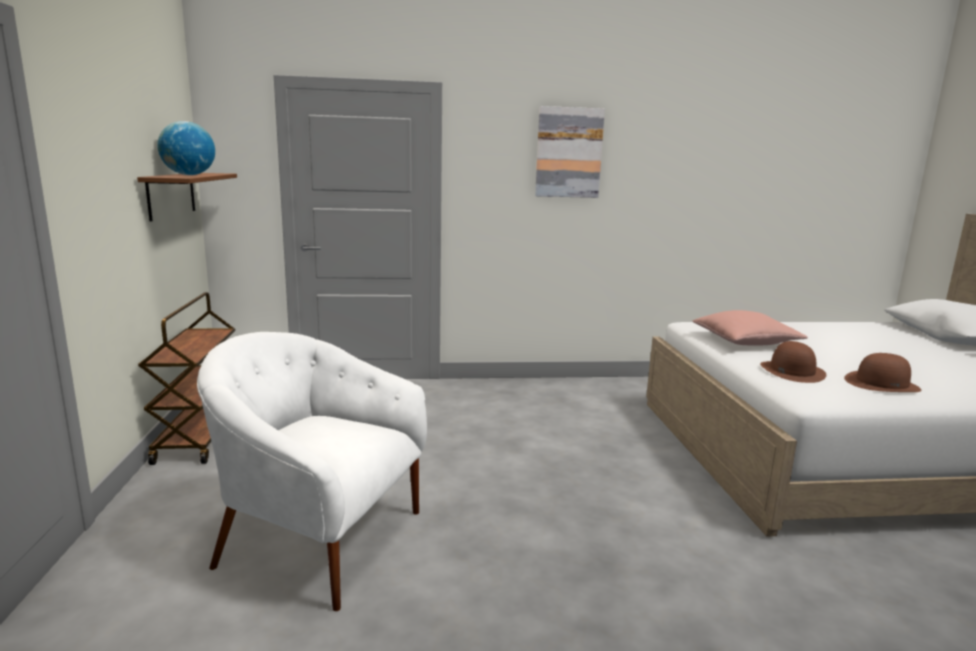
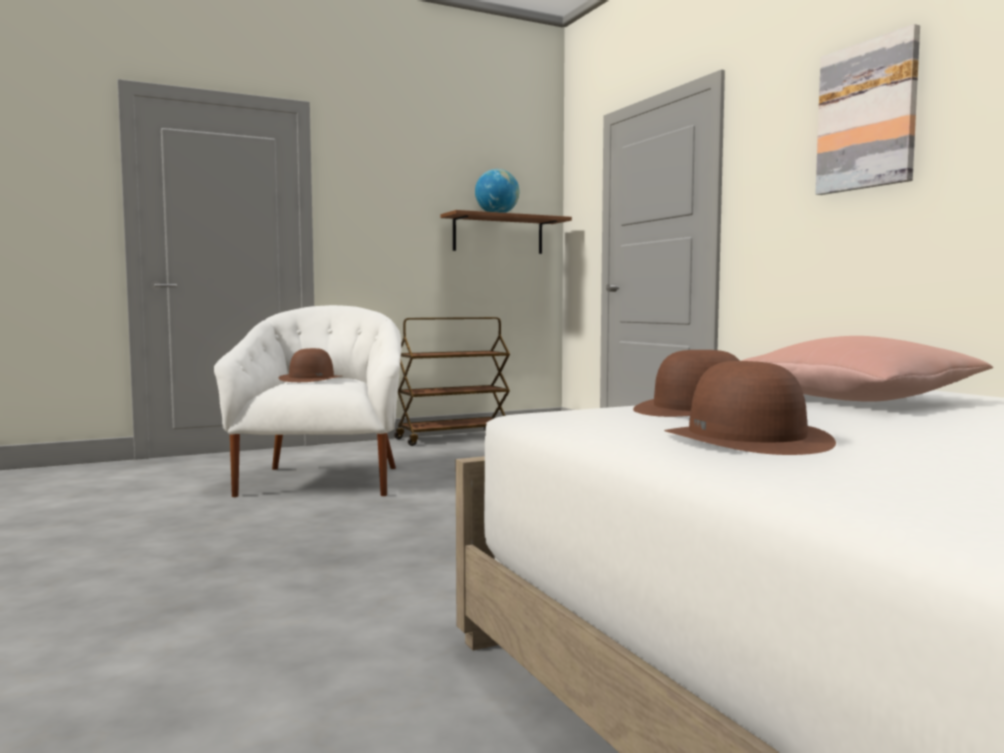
camera: 70 degrees right, 10 degrees down
(321, 435) = (311, 379): none -> brown hat

